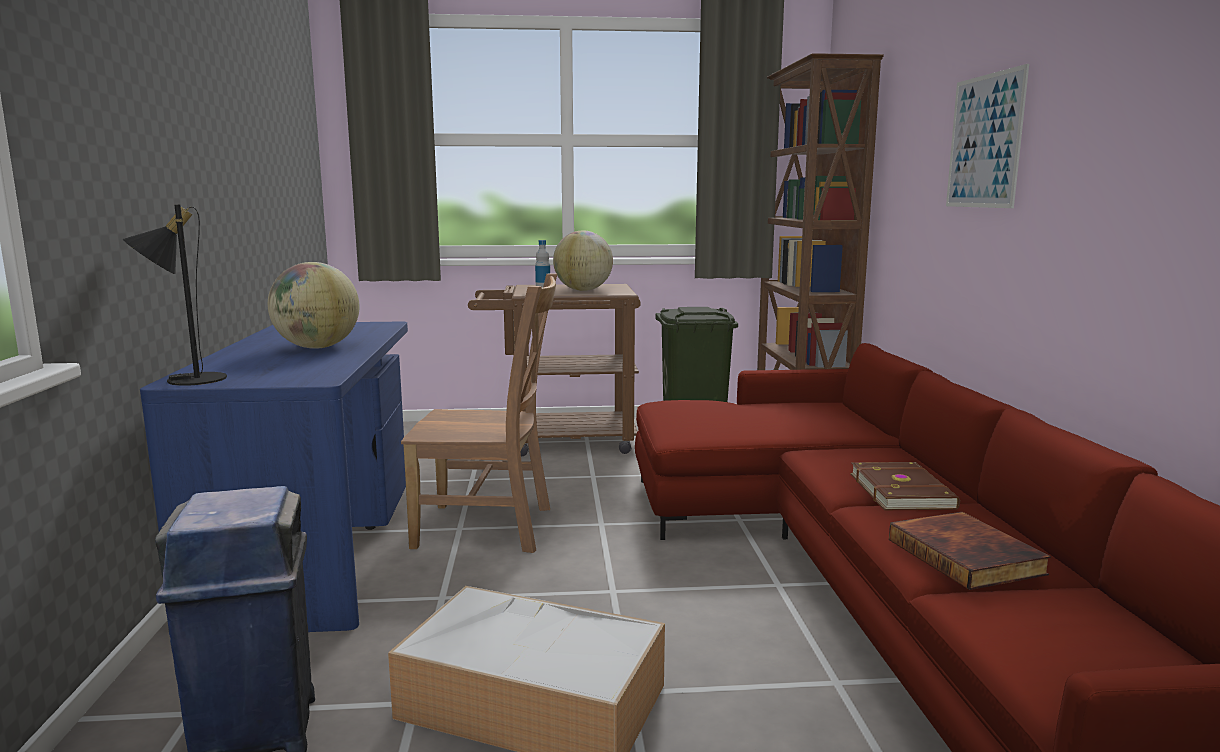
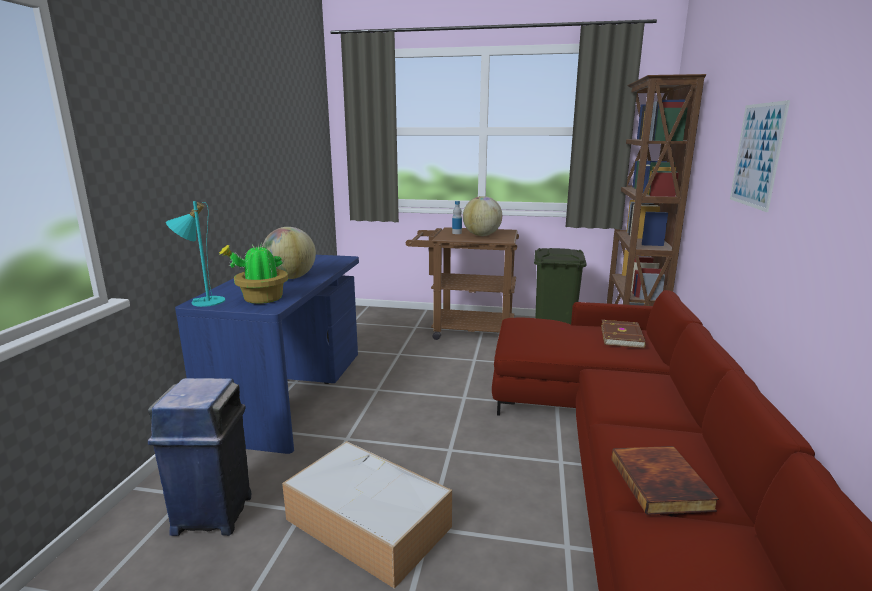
camera: 15 degrees right, 5 degrees up
(185, 379) = (202, 301): black table lamp -> turquoise table lamp
(292, 372) = (261, 299): none -> potted plant
(490, 528) = (395, 391): brown chair -> none
(903, 491) = (647, 416): brown book -> brown book (623, 336)

